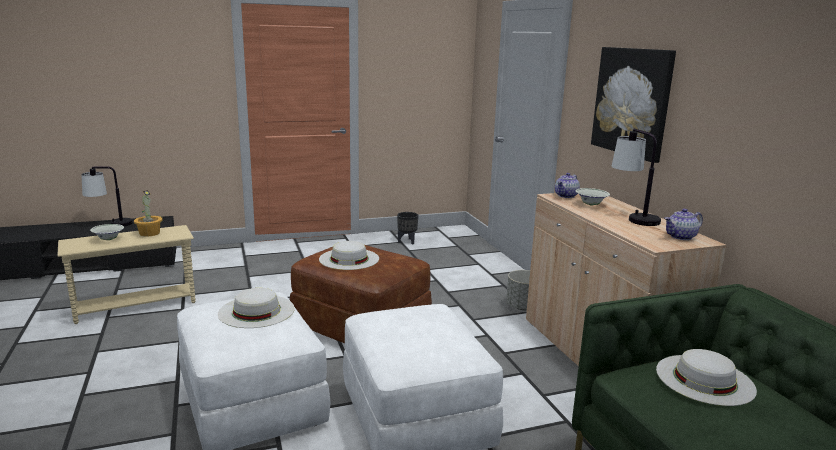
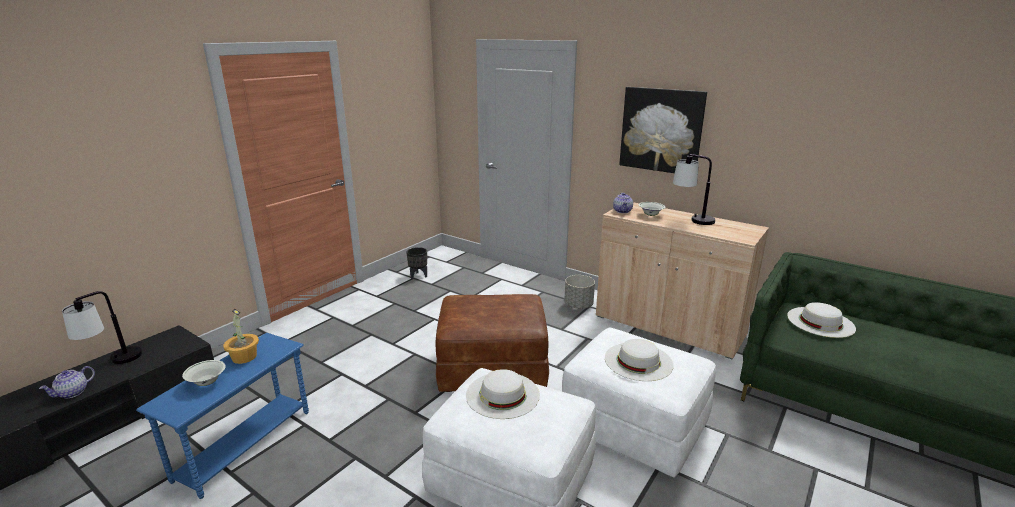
camera: 35 degrees left, 5 degrees up
(135, 306) = (244, 444): beige side table -> blue side table
(349, 259) = (484, 313): white hat -> white hat (638, 361)
(680, 237) = (741, 228): teapot -> teapot (72, 393)

